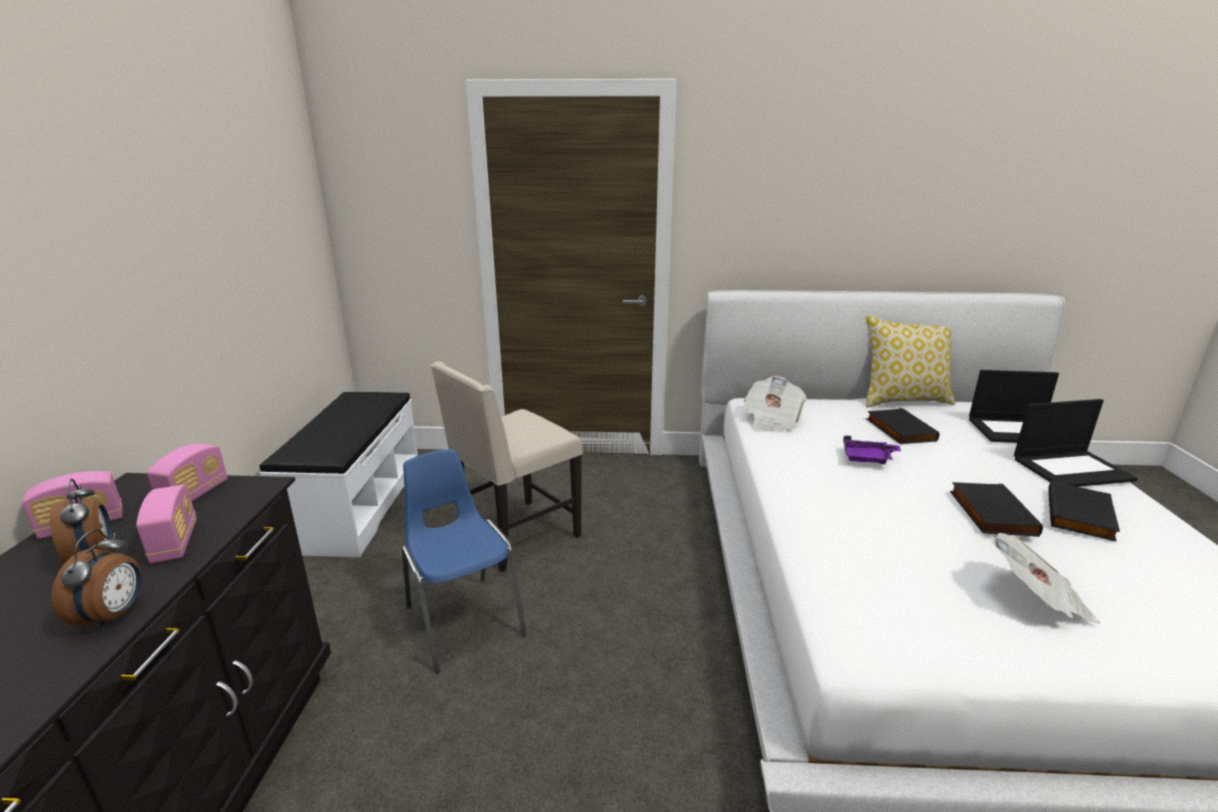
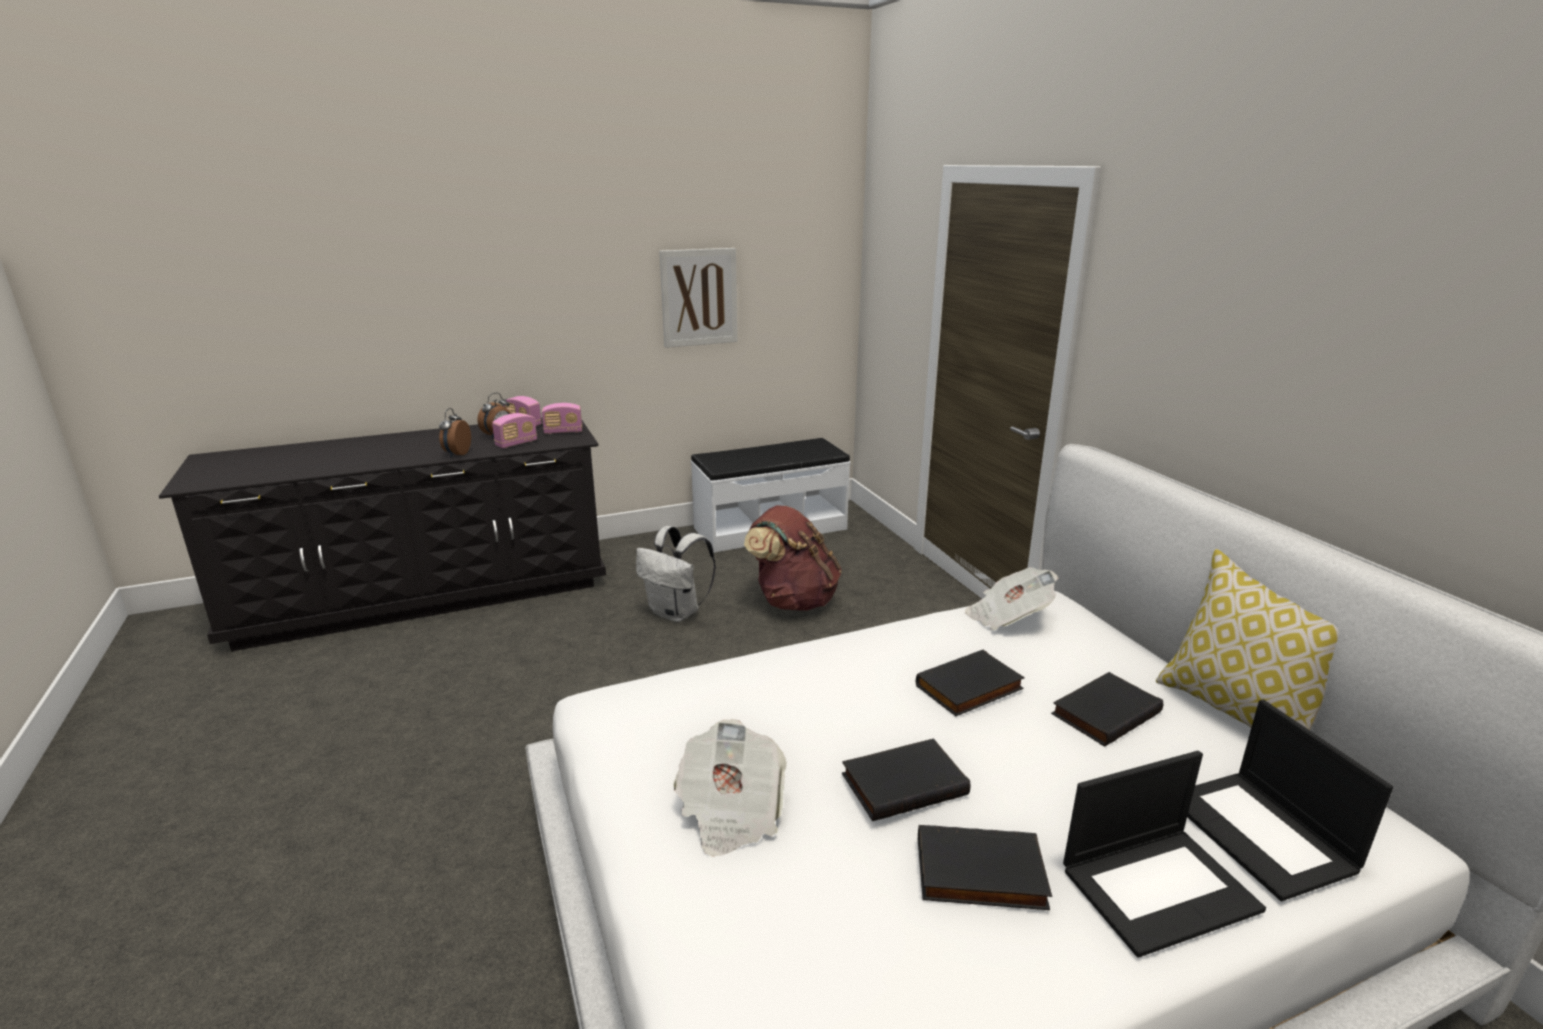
camera: 65 degrees right, 0 degrees up
(114, 616) = (456, 454): alarm clock -> alarm clock turned 120 degrees clockwise
(213, 253) = (699, 297): none -> picture
(463, 620) = (677, 613): blue chair -> white backpack
(516, 536) = (793, 601): beige chair -> brown backpack
(868, 458) = (970, 689): purple tray -> black book
(1072, 469) = (1159, 887): laptop -> laptop turned 75 degrees counterclockwise

